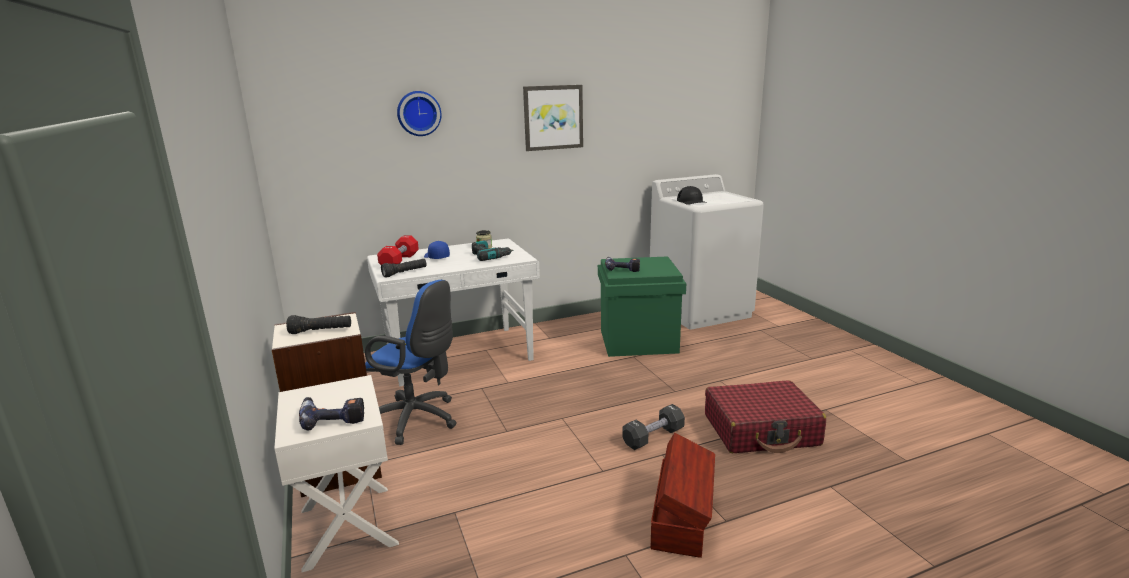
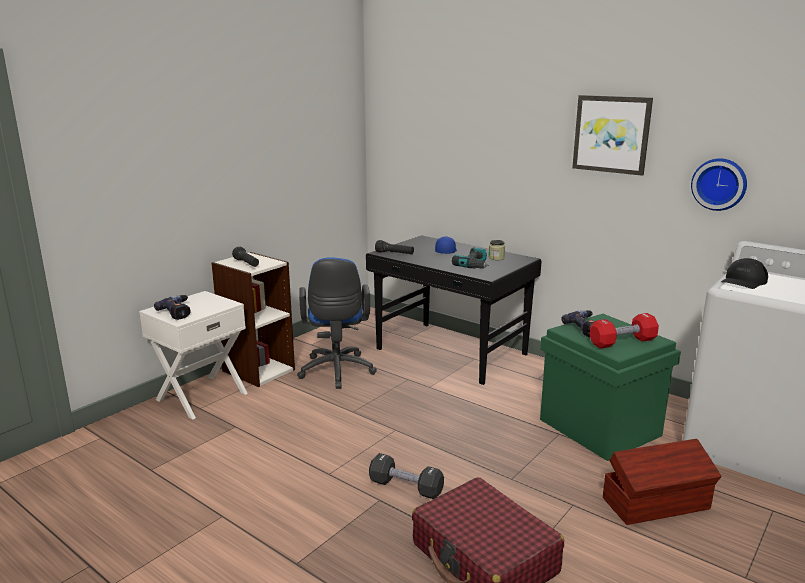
camera: 60 degrees right, 0 degrees up
(399, 261) = (419, 246): red dumbbell -> red dumbbell (622, 342)
(418, 113) = (477, 114): wall clock -> wall clock (719, 184)
(460, 355) = (451, 352): white desk -> black desk
(682, 517) = (287, 534): brown storage box -> brown storage box (657, 504)

